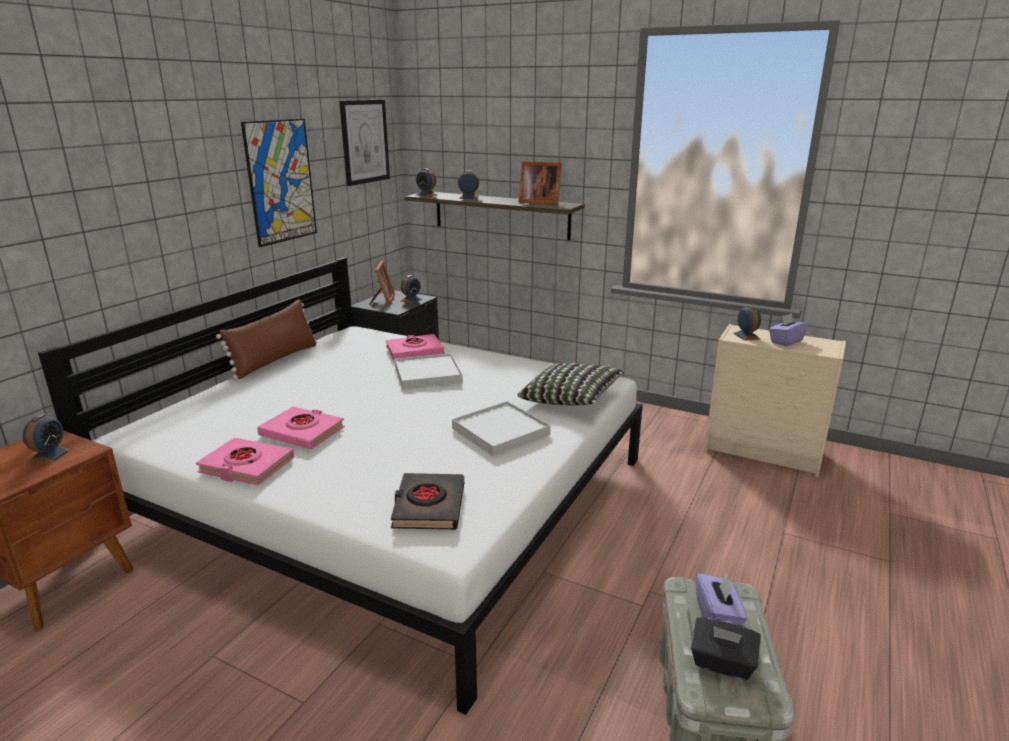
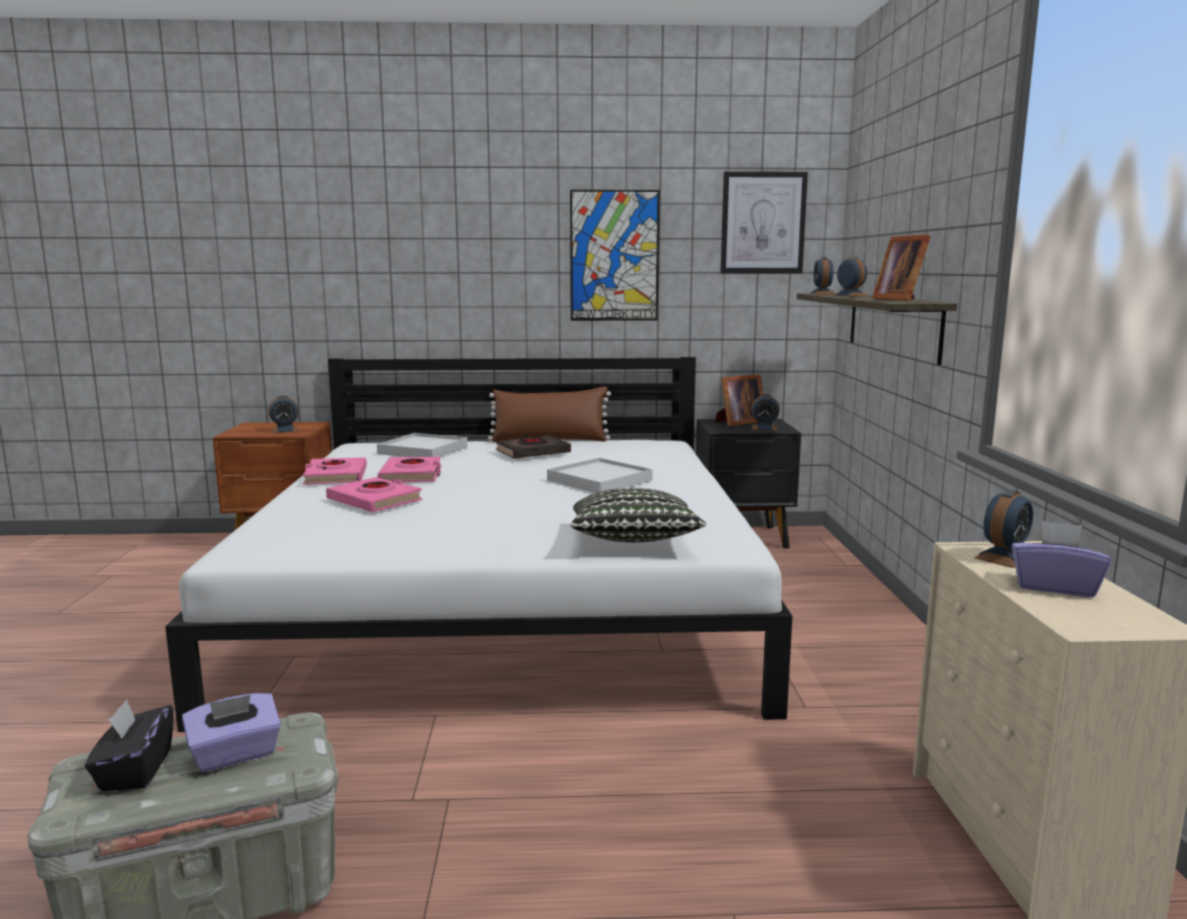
camera: 60 degrees right, 10 degrees down
(414, 351) = (652, 465): pink book -> pink book (375, 501)
(428, 506) = (303, 534): black book -> black book (532, 452)
(500, 431) = (495, 528): white tray -> white tray (423, 450)

